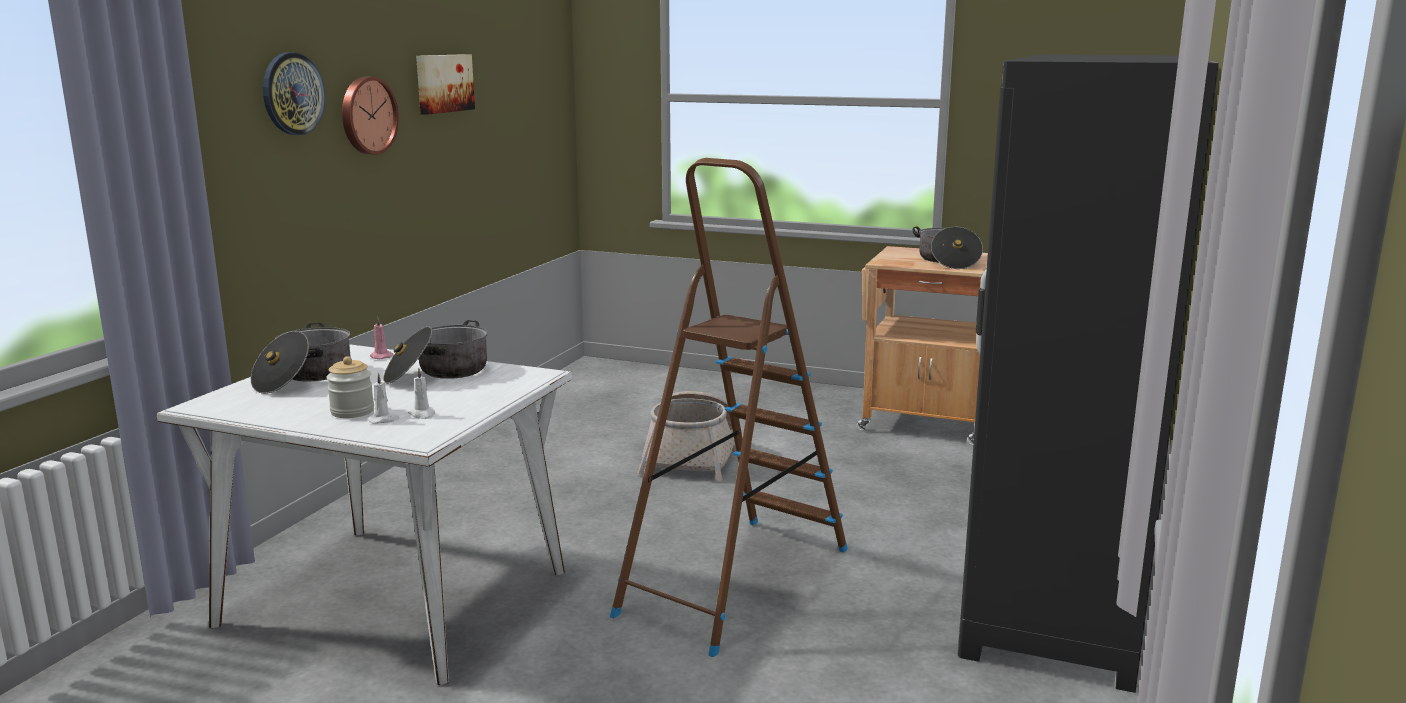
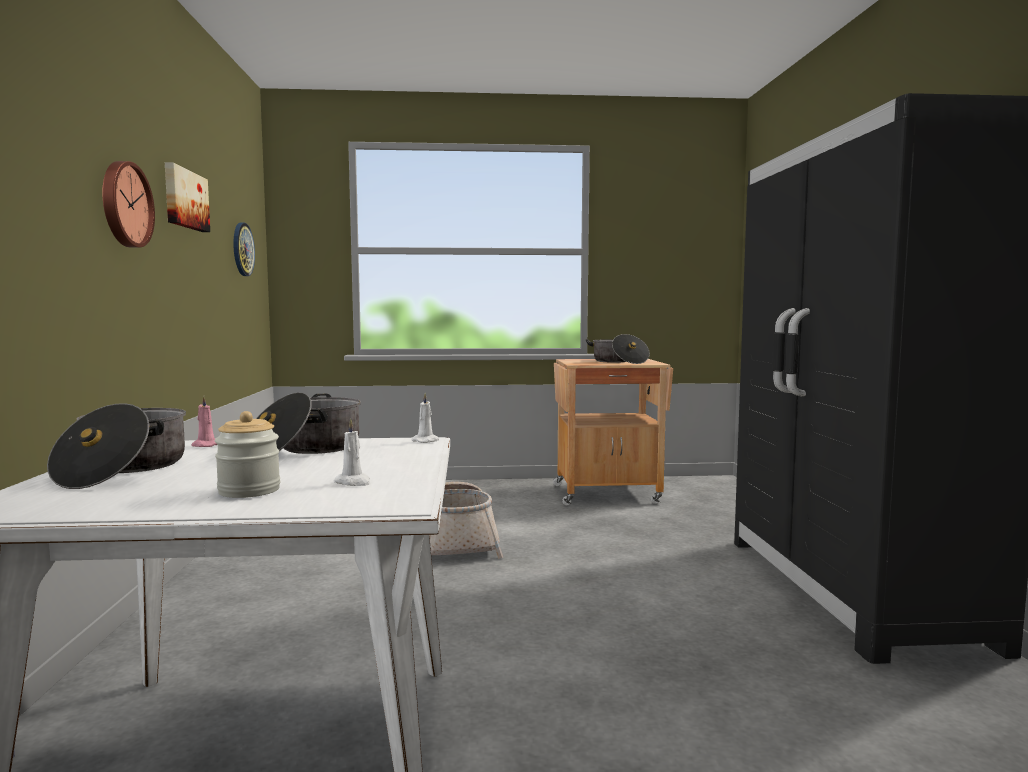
camera: 25 degrees left, 10 degrees down
(292, 94) = (54, 149): wall clock -> wall clock (242, 249)
(384, 420) = (309, 493): white candle -> white candle (426, 441)
(736, 580) = (613, 639): brown step ladder -> none

